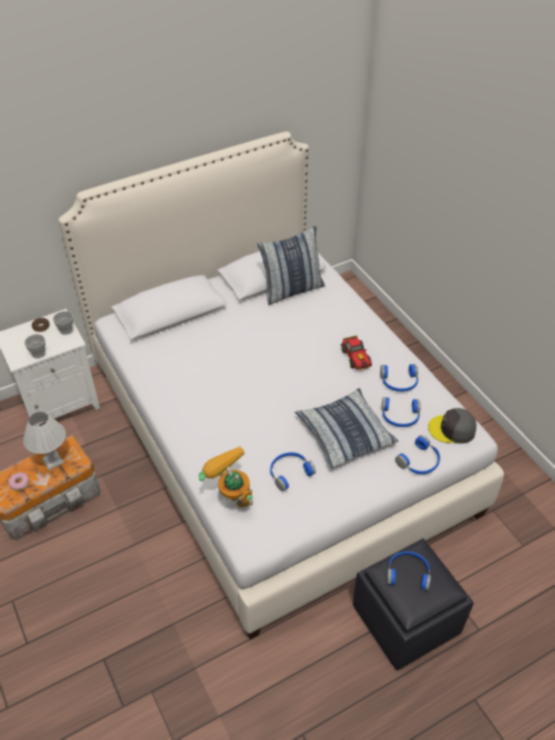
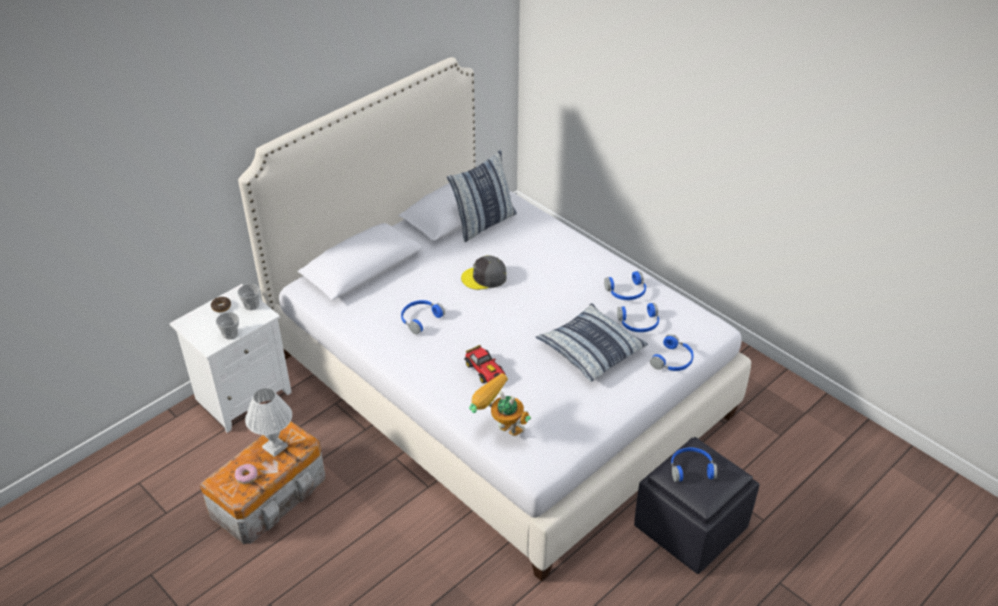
camera: 15 degrees left, 5 degrees down
(289, 472) = (550, 395): blue headphones -> blue headphones (420, 319)
(356, 358) = (575, 277): toy car -> toy car (485, 371)
(452, 429) = (694, 325): grey cap -> grey cap (484, 277)

